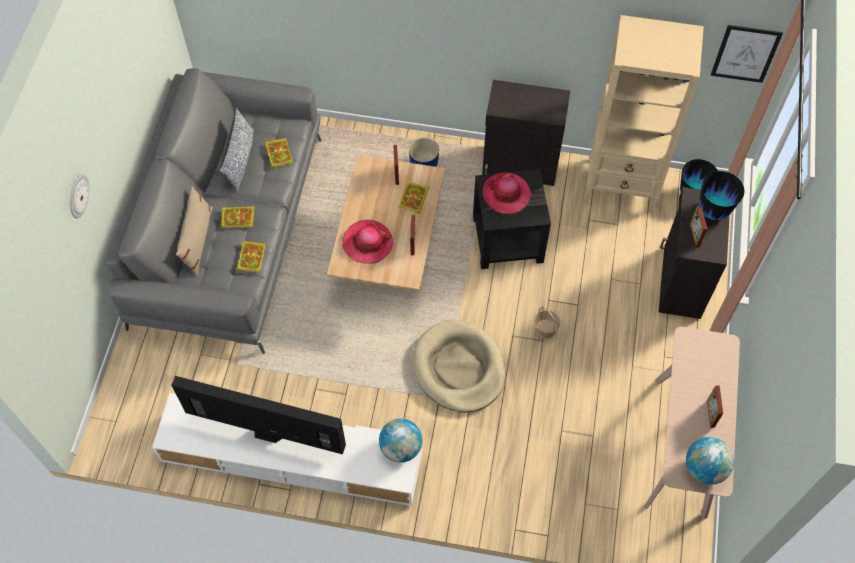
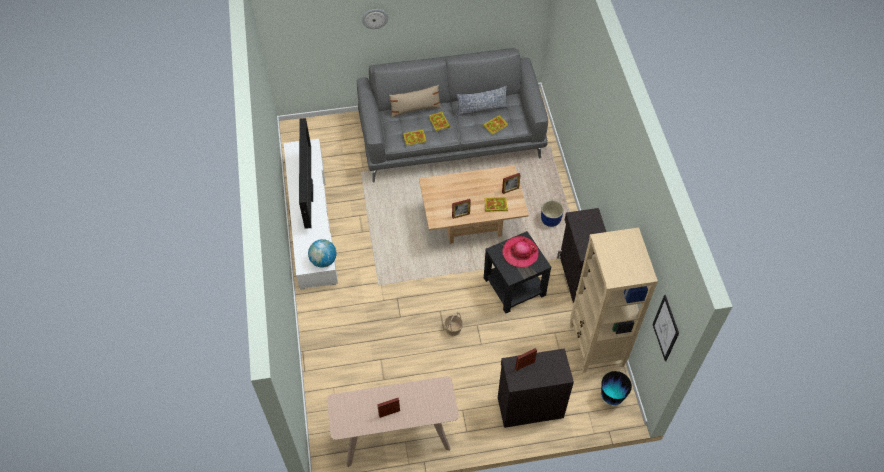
camera: 70 degrees right, 5 degrees down
(367, 243) = (450, 191): hat -> none
(459, 368) = (403, 287): beige dog bed -> none
(704, 468) = (346, 418): globe -> none
(713, 211) = (552, 373): vase -> none

